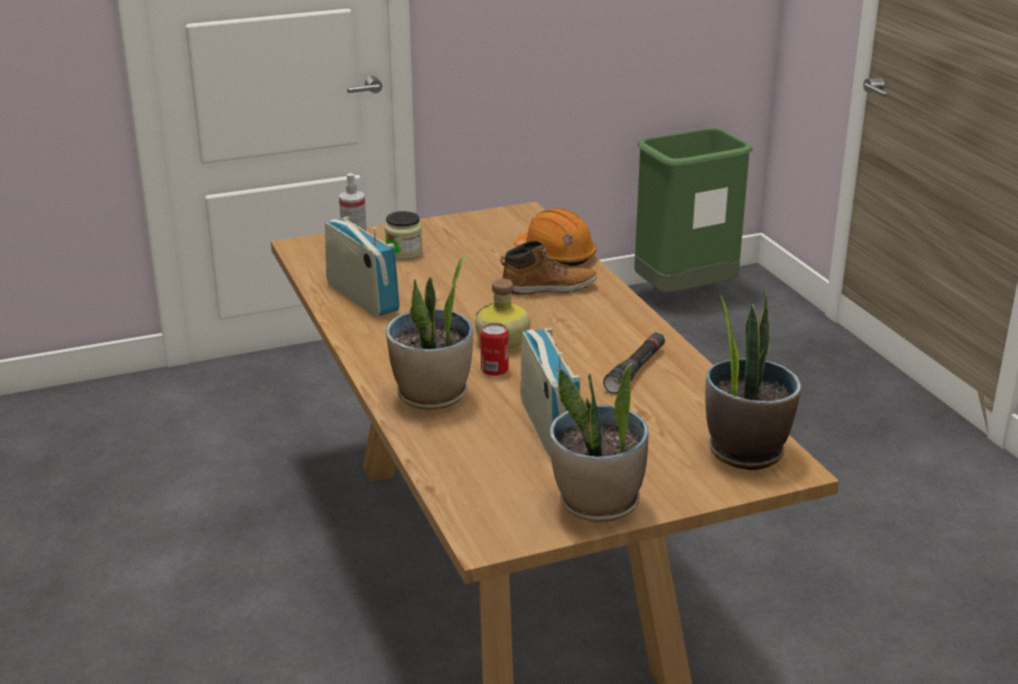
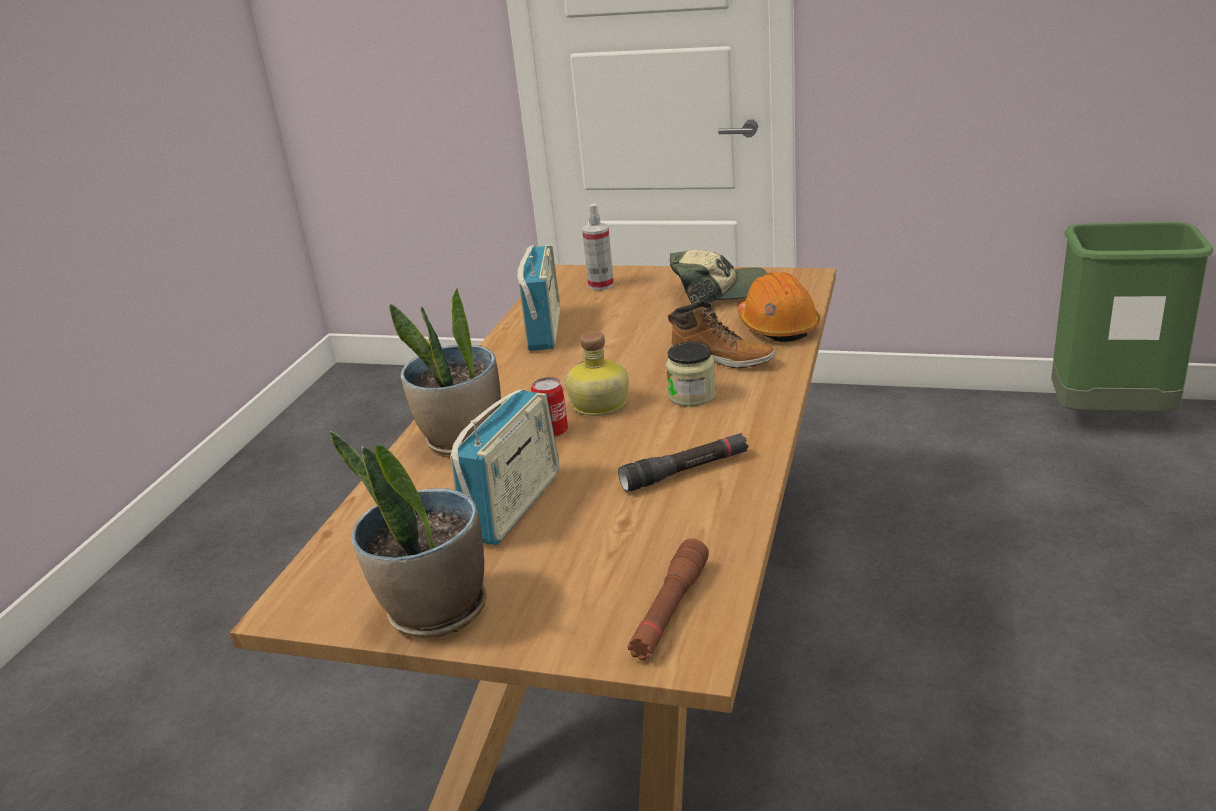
camera: 40 degrees right, 0 degrees up
(404, 253) = (638, 295): jar -> jar (692, 396)
(469, 237) = (718, 292): none -> cap
(745, 451) = (669, 610): potted plant -> brown flashlight

